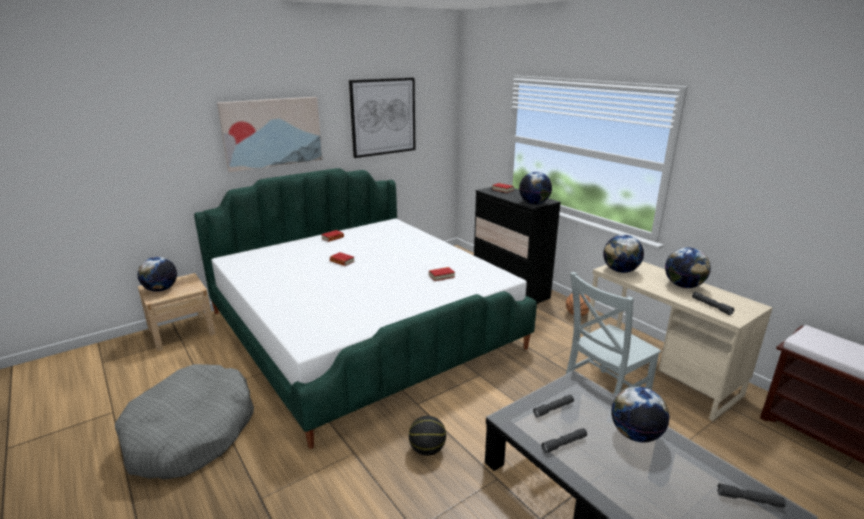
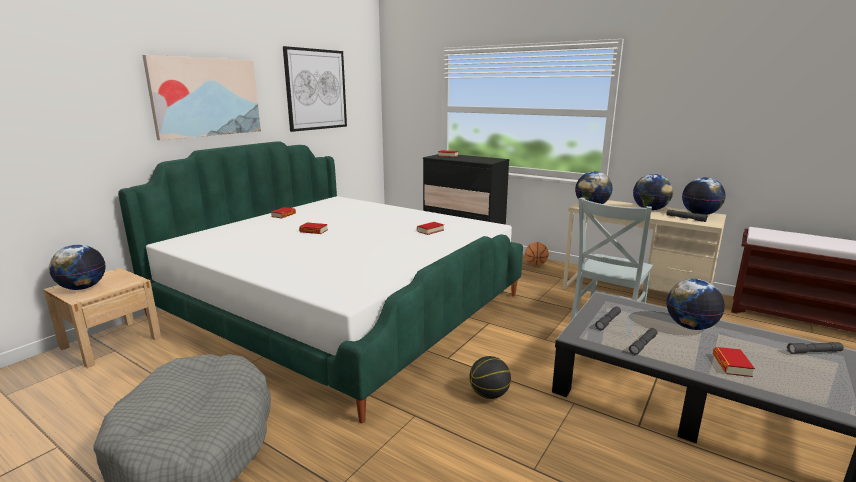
camera: 20 degrees left, 5 degrees down
(534, 203) = (489, 161): globe -> globe (700, 214)
(635, 490) = (731, 365): none -> book

